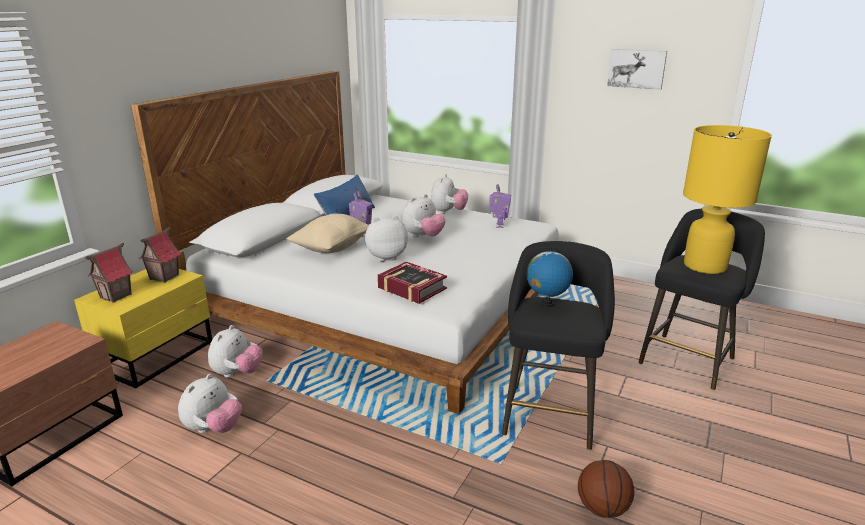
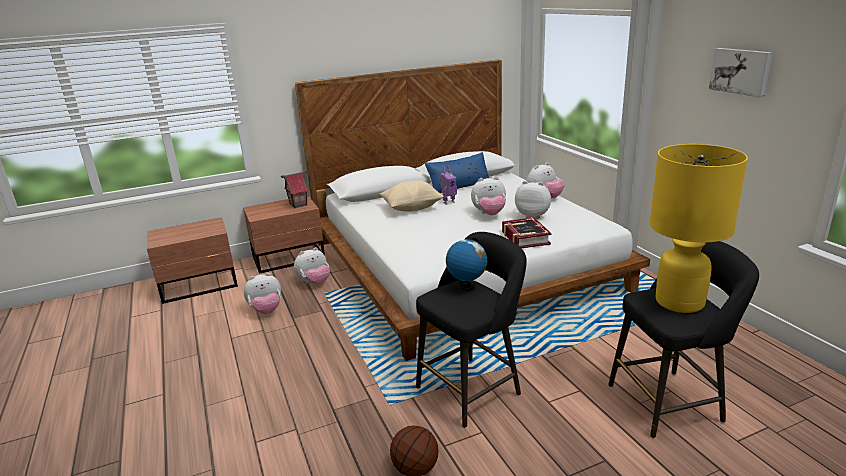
camera: 40 degrees right, 0 degrees up
(116, 296) = (262, 210): toy house -> none
(158, 355) = (290, 258): yellow nightstand -> brown nightstand
(386, 257) = (435, 223): plush toy -> plush toy (533, 215)
(411, 288) = (414, 250): book -> book (525, 238)
(499, 226) = (568, 219): toy robot -> none

